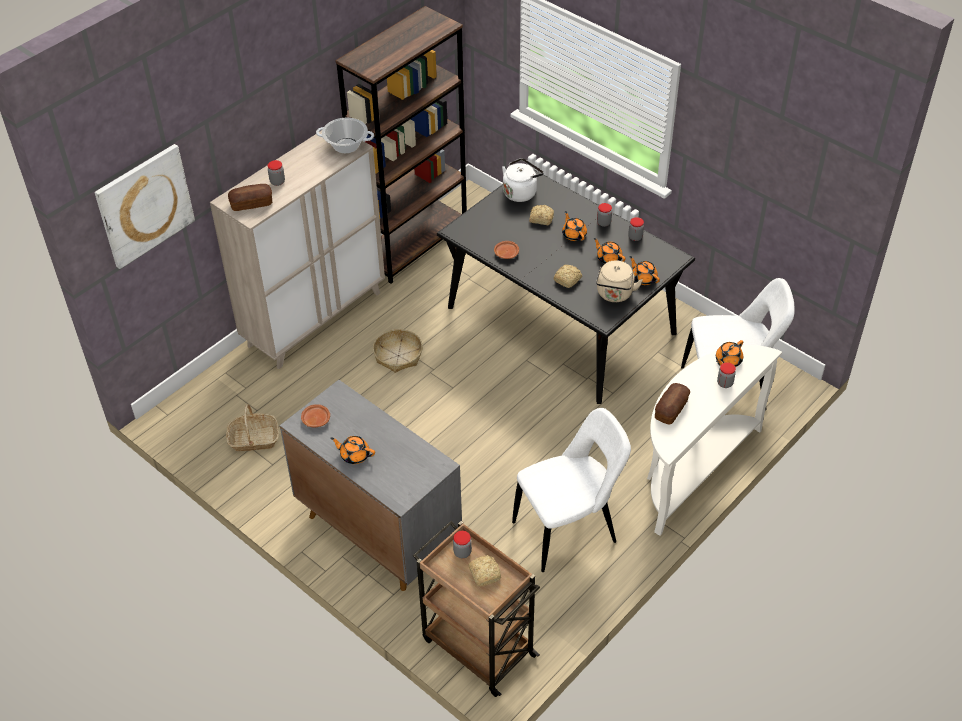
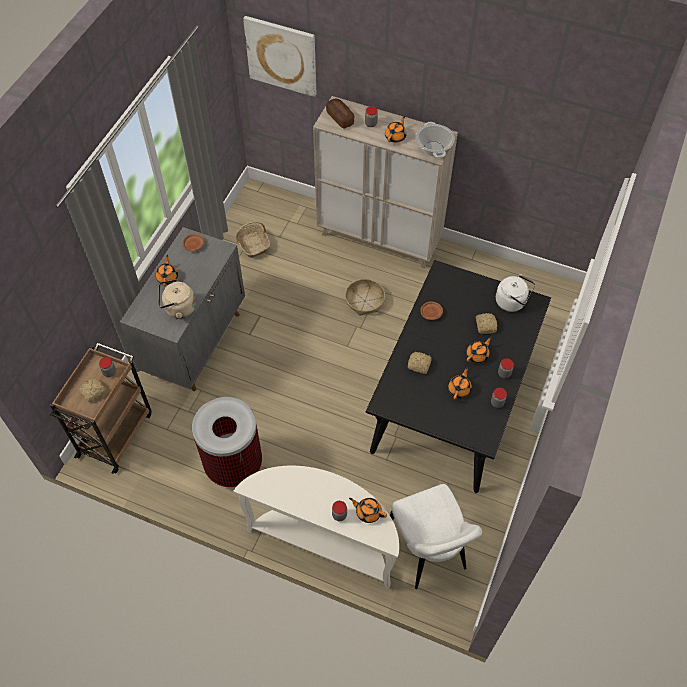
camera: 70 degrees right, 10 degrees up
(413, 244) = (489, 272): brown bookcase -> none
(569, 530) = (233, 465): white chair -> trash can
(614, 294) = (416, 404): beige kettle -> beige kettle (178, 308)
(643, 278) = (446, 422): orange teapot -> orange teapot (395, 136)
(671, 409) = (294, 479): bread -> none

